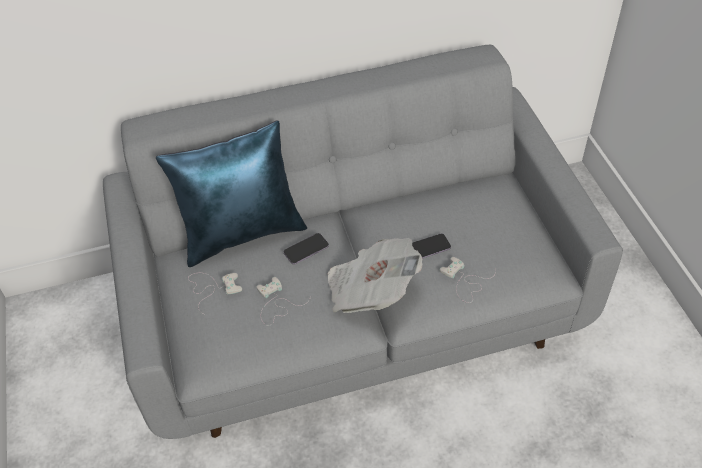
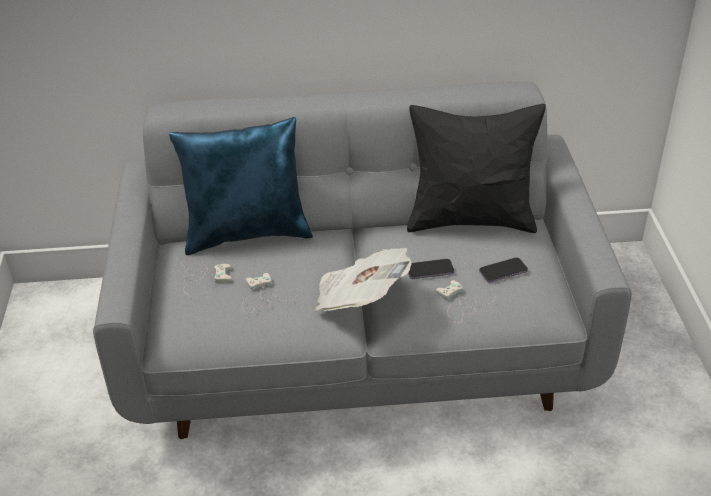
camera: 10 degrees right, 10 degrees down
(306, 250) = (306, 255): phone -> phone (503, 271)
(449, 185) = (471, 219): none -> black pillow

